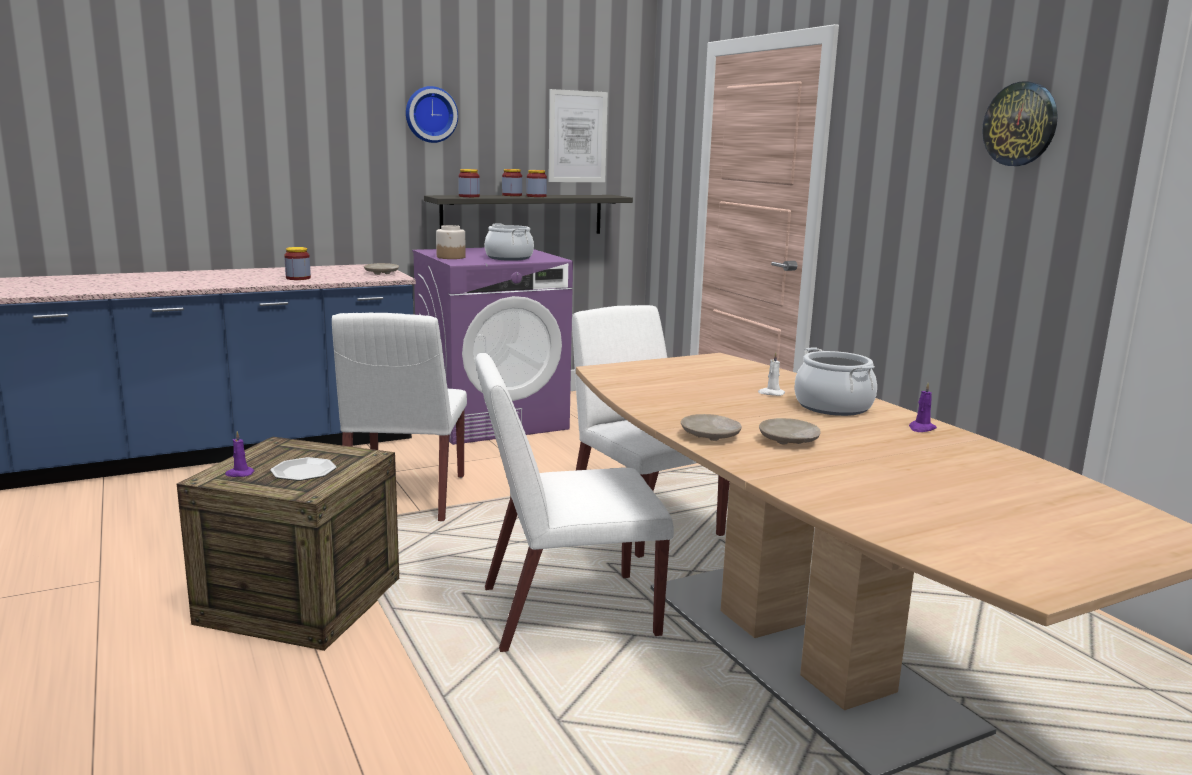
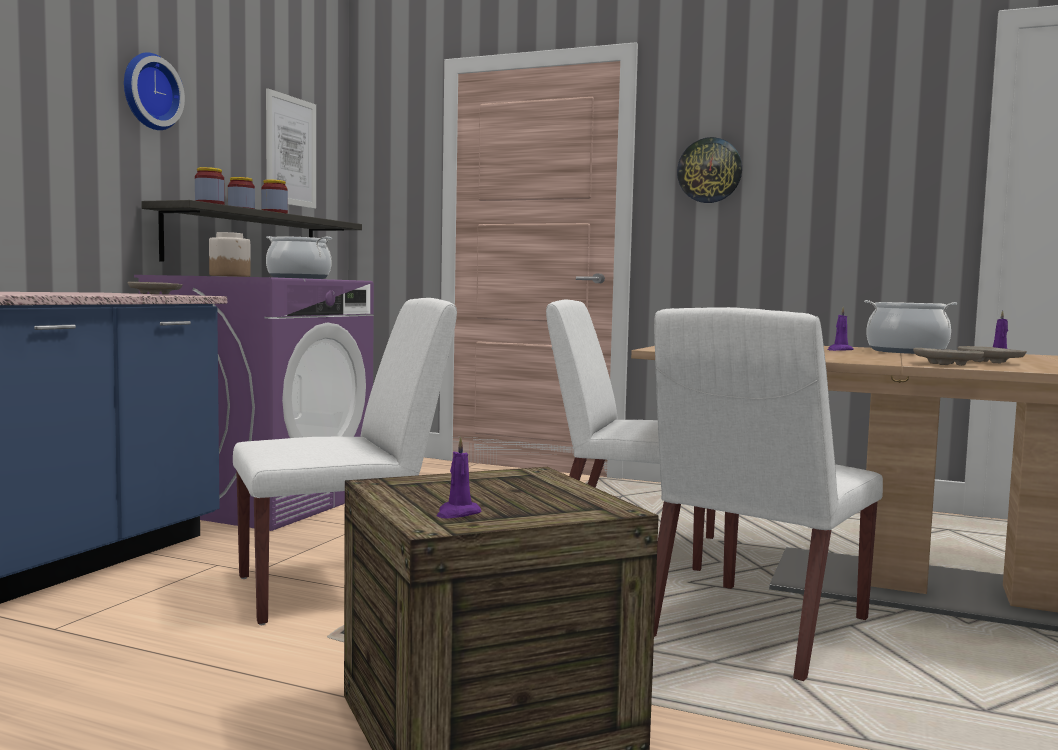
camera: 40 degrees left, 10 degrees down
(298, 278) = (59, 293): jar -> none
(303, 472) = (525, 496): plate -> none
(406, 497) = (342, 588): white chair -> white chair turned 75 degrees counterclockwise
(771, 393) = (839, 350): white candle -> purple candle
(1020, 124) = (868, 125): wall clock -> wall clock (709, 170)

